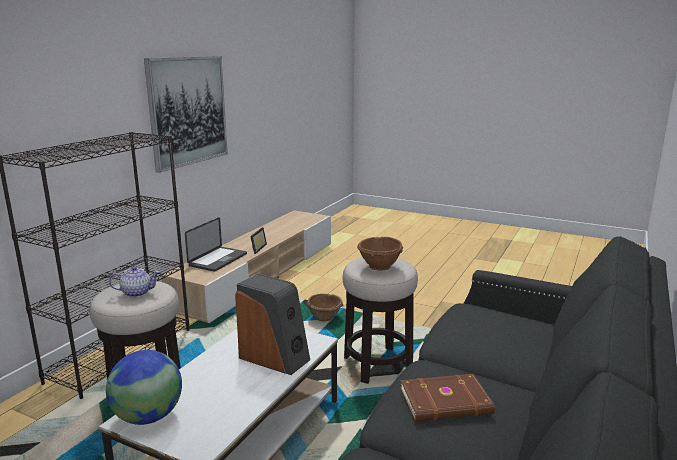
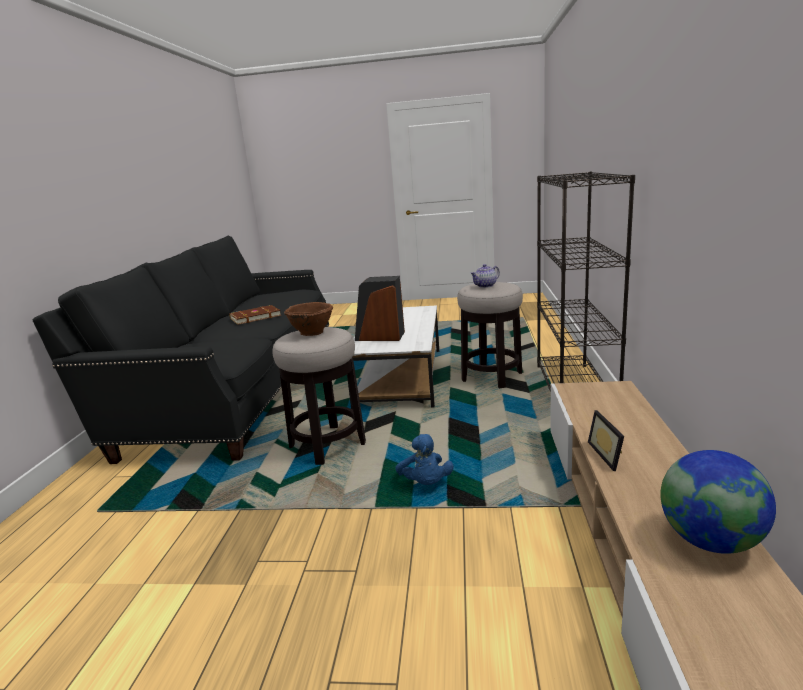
camera: 160 degrees right, 0 degrees up
(148, 416) = (418, 310): globe -> globe (710, 541)
(188, 111) = (694, 159): picture -> none
(218, 260) = (616, 416): laptop -> none
(325, 318) = (425, 484): brown bowl -> blue plush toy

